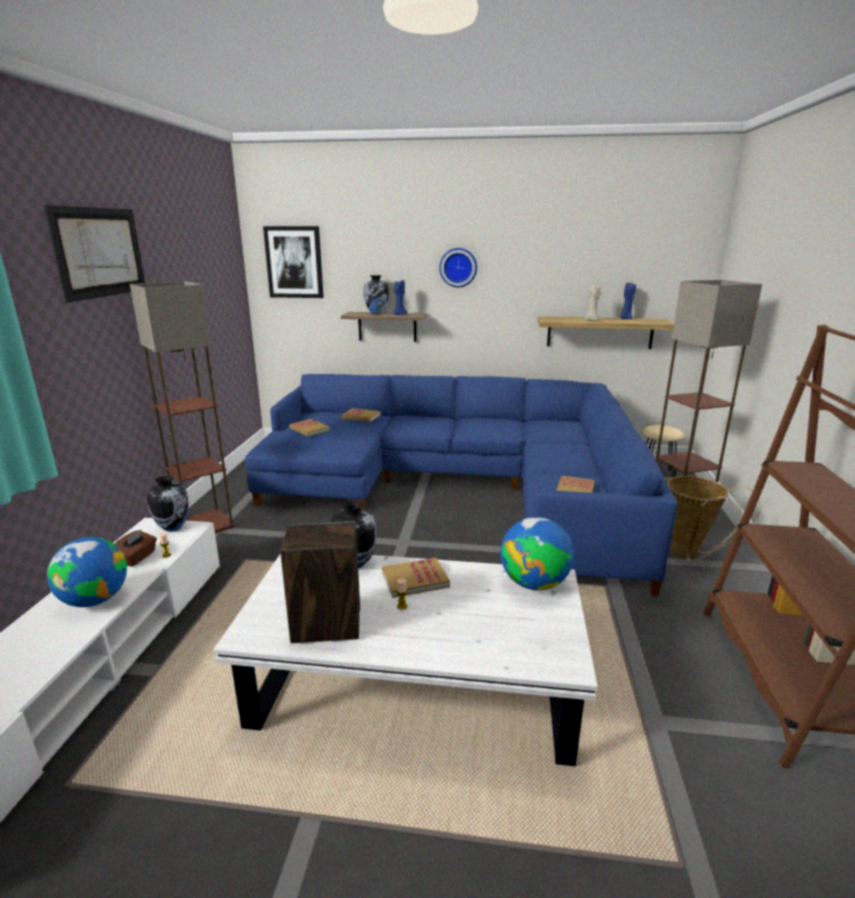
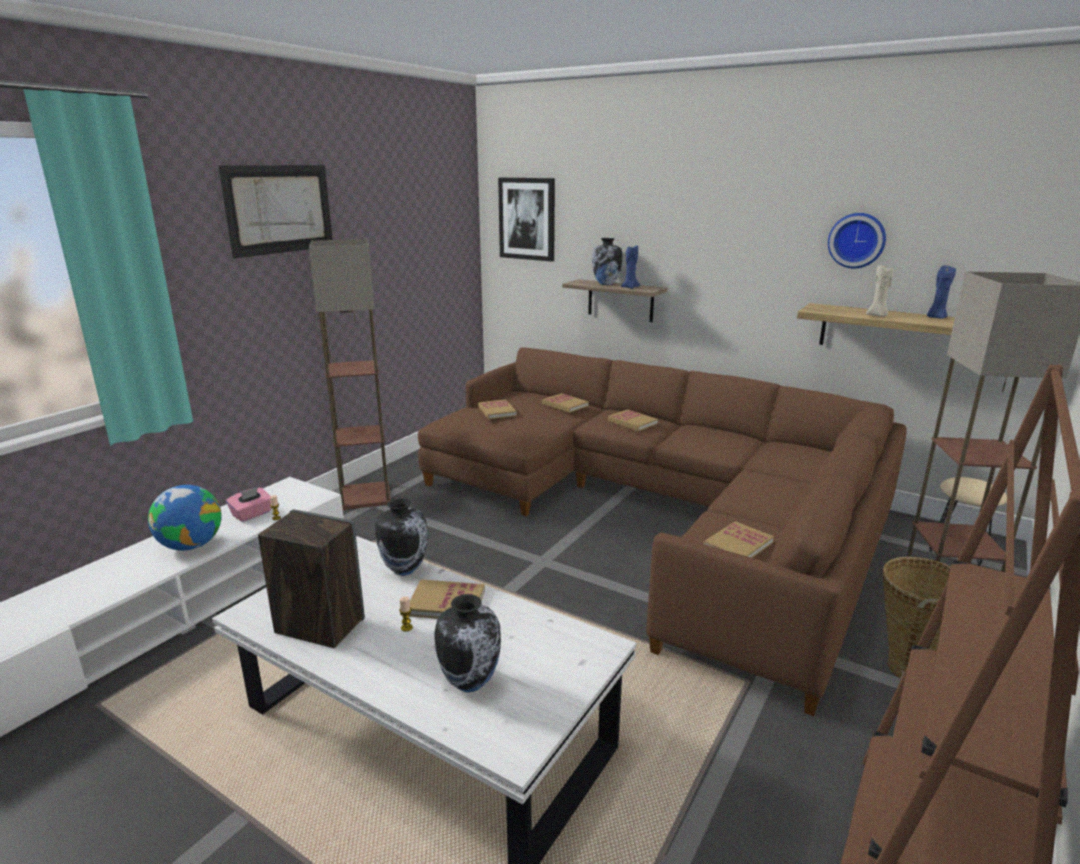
camera: 25 degrees right, 0 degrees up
(137, 558) = (252, 514): brown tissue box -> pink tissue box
(173, 527) = (304, 492): vase -> vase (470, 682)
(424, 422) = (632, 422): none -> book
(458, 267) = (709, 232): wall clock -> wall clock (857, 240)
(461, 488) = (660, 511): blue sofa -> brown sofa
(534, 583) = (570, 645): globe -> none

